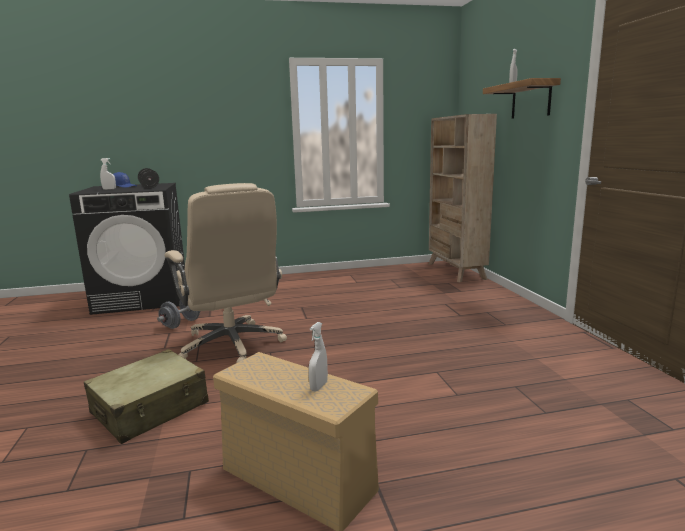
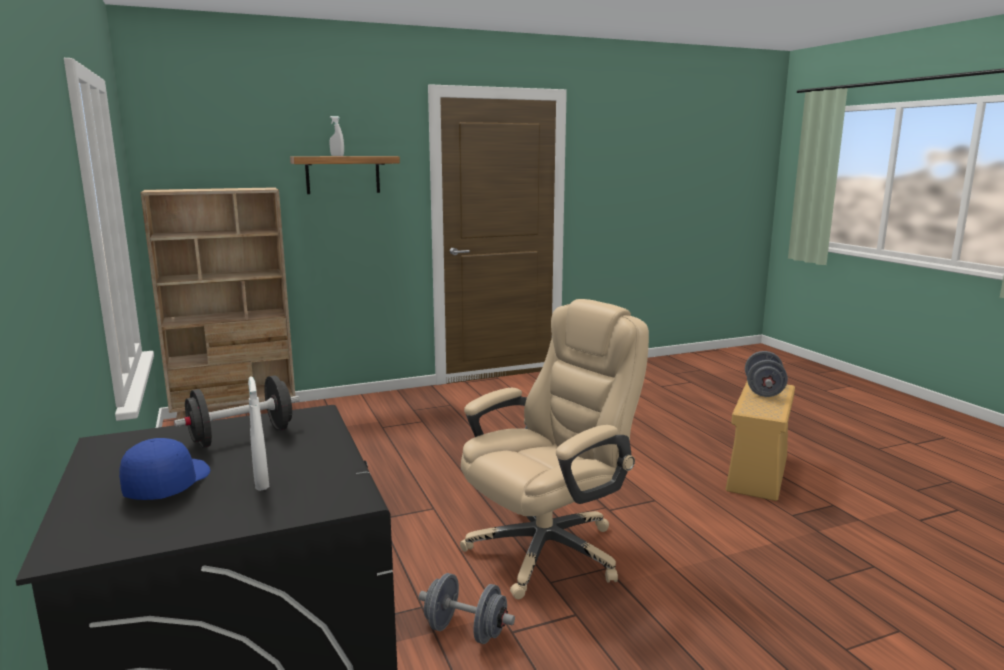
camera: 100 degrees left, 0 degrees up
(150, 409) = (734, 565): beige suitcase -> none
(319, 386) = (763, 391): white spray bottle -> grey dumbbell

